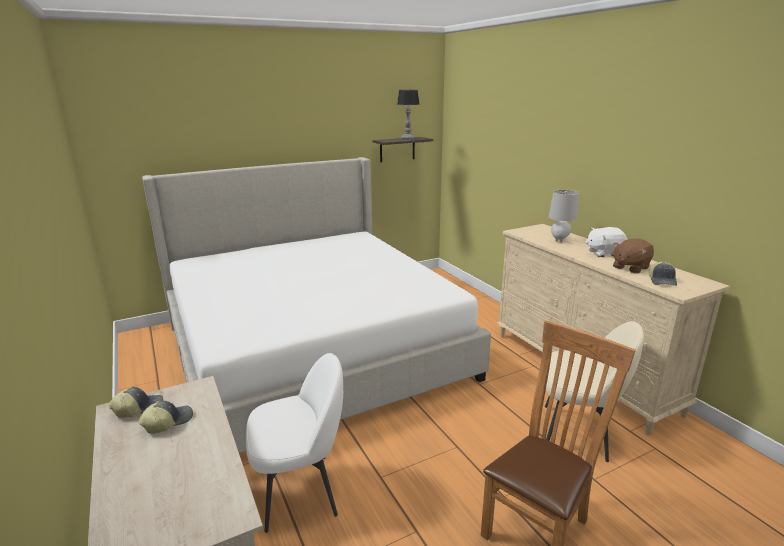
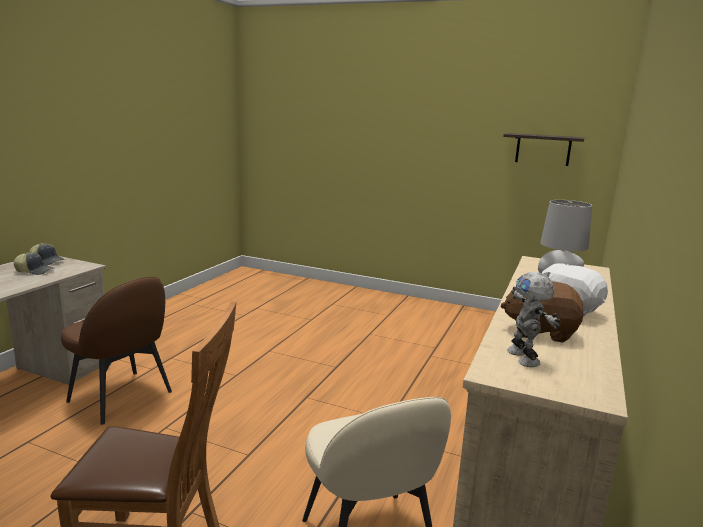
camera: 50 degrees right, 5 degrees down
(301, 490) = (122, 397): white chair -> brown chair
(312, 349) = (315, 330): bed -> none
(408, 139) = (552, 135): table lamp -> none
(662, 281) = (524, 357): cap -> toy robot

